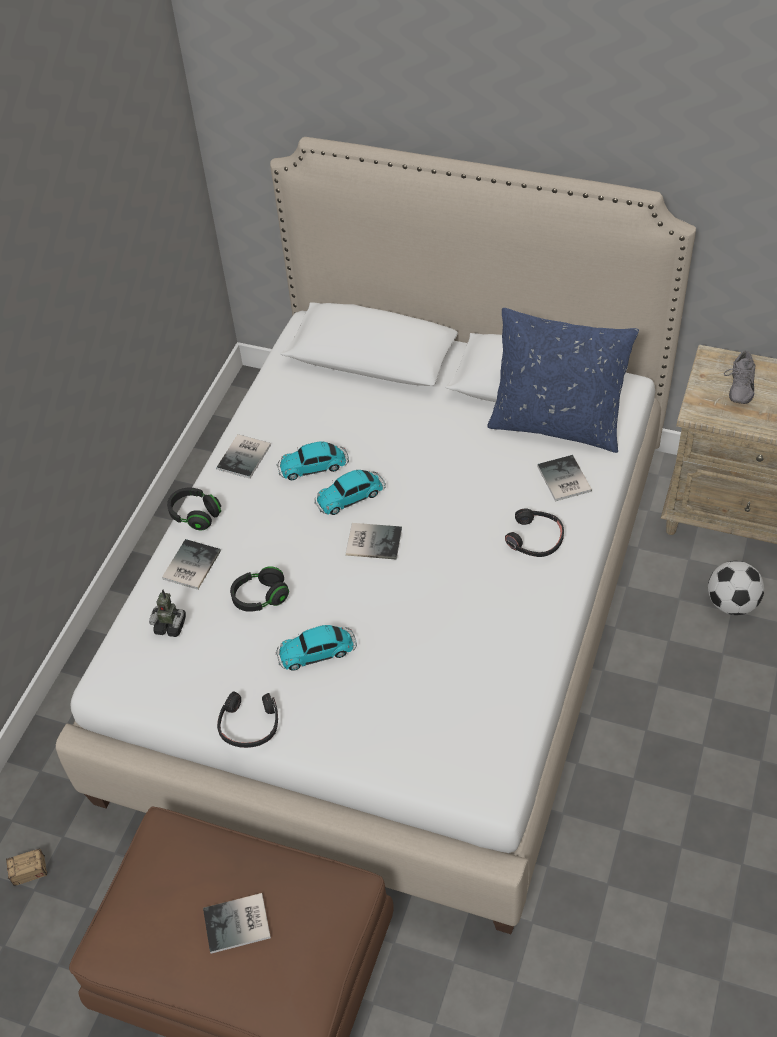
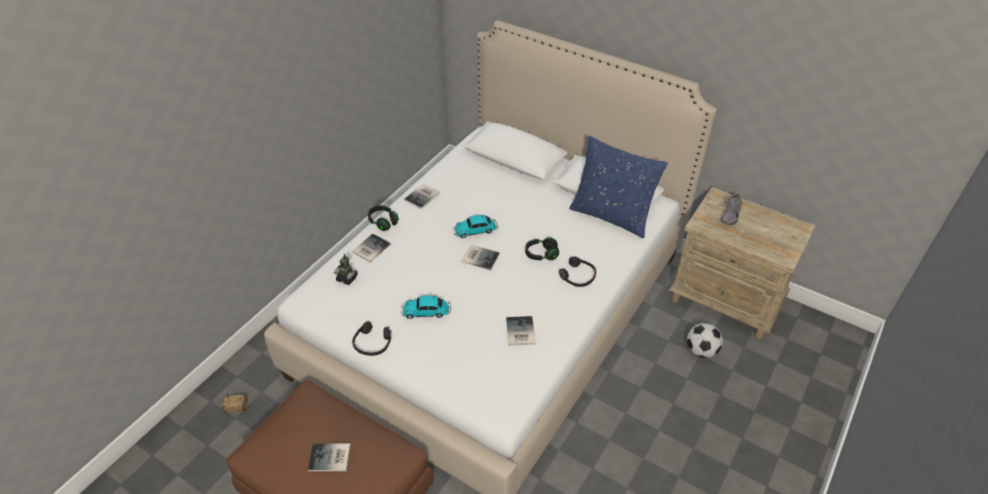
camera: 10 degrees right, 5 degrees down
(260, 597) = (404, 274): black headphones -> black headphones (541, 254)
(314, 466) = (460, 209): toy car -> none
(563, 480) = (605, 247): book -> book (519, 332)

